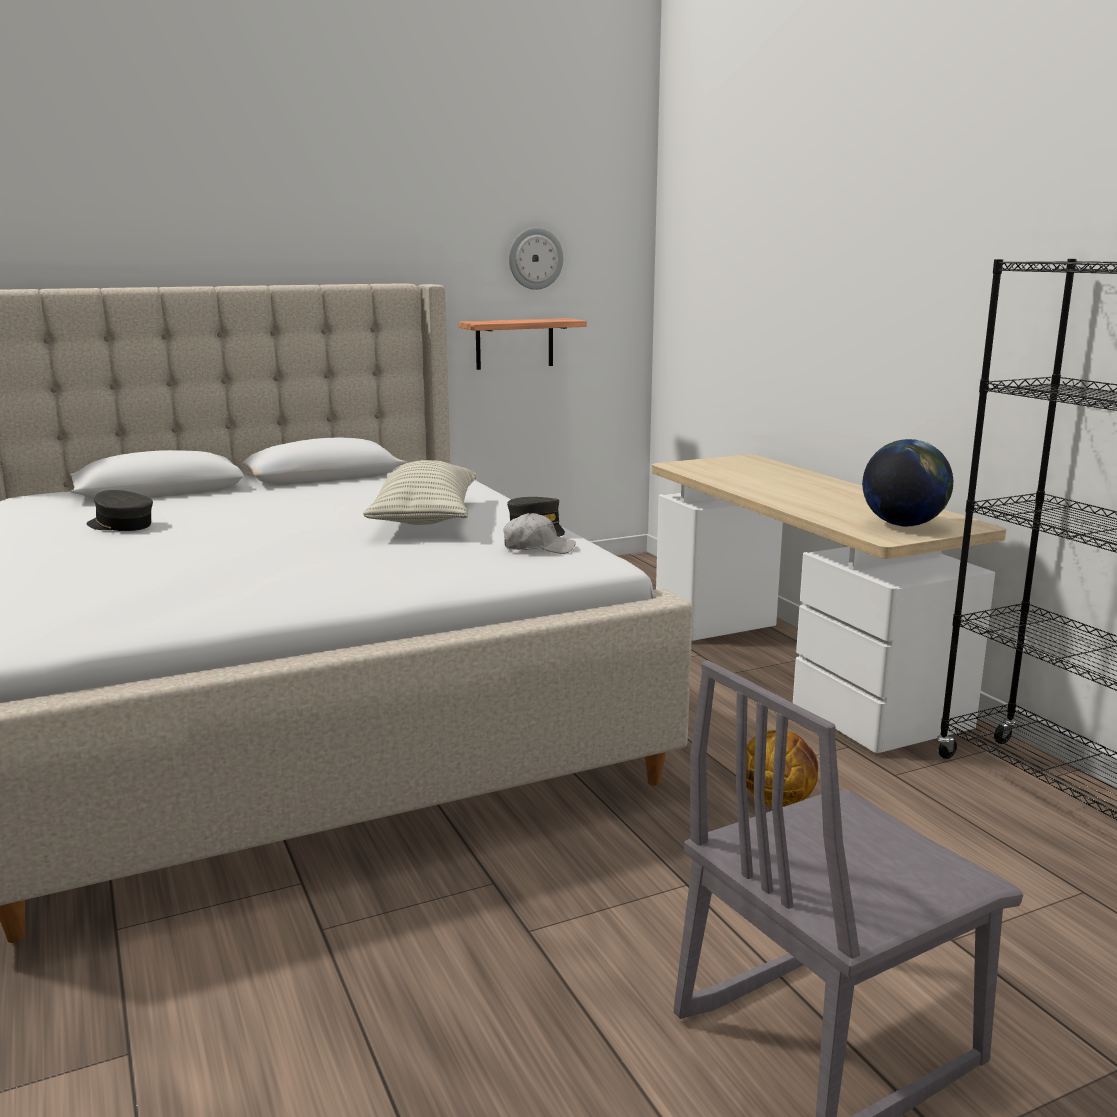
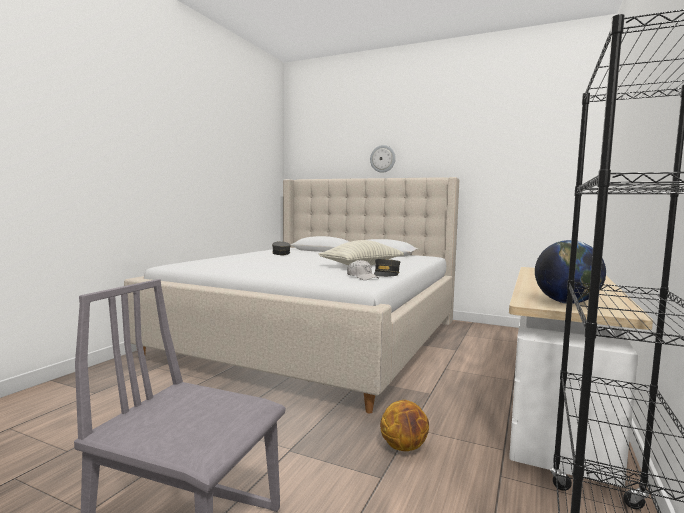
camera: 50 degrees right, 10 degrees down
(514, 343) = (505, 208): shelf -> none
(535, 258) = (520, 166): wall clock -> wall clock (383, 159)

